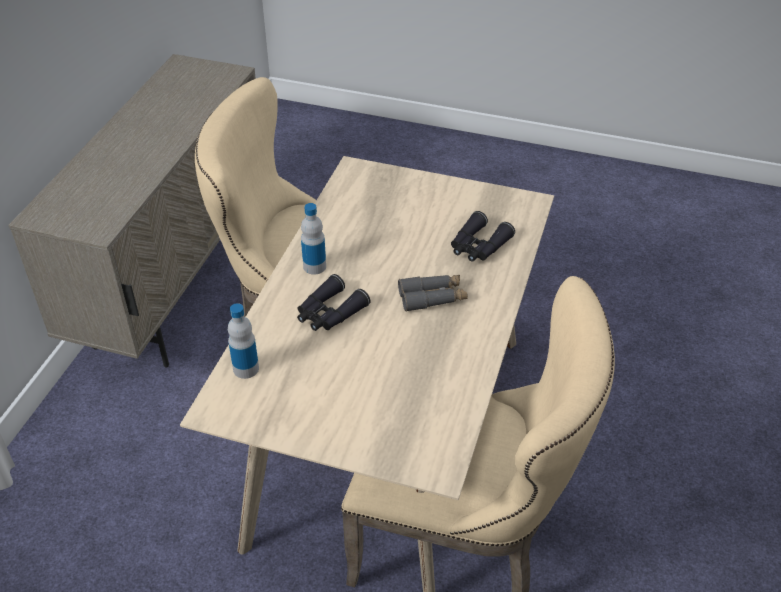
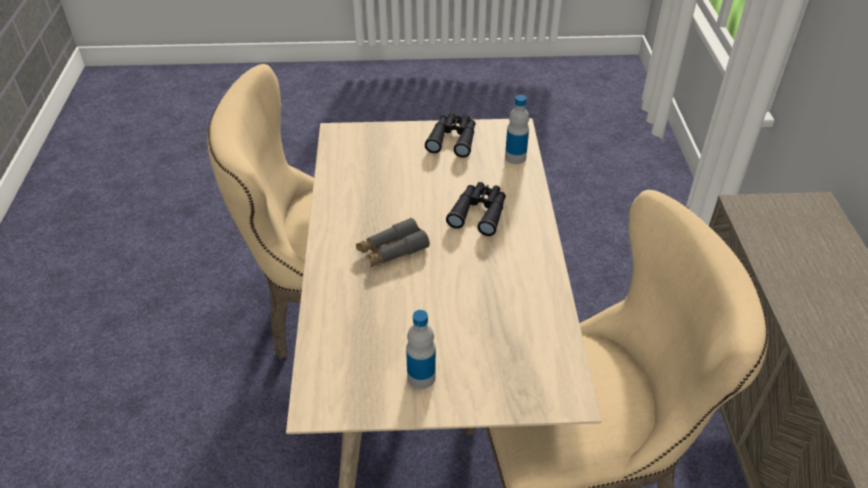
camera: 160 degrees right, 0 degrees up
(314, 266) = (523, 252): bottle -> bottle (421, 377)
(478, 246) = (364, 321): black binoculars -> black binoculars (453, 139)

